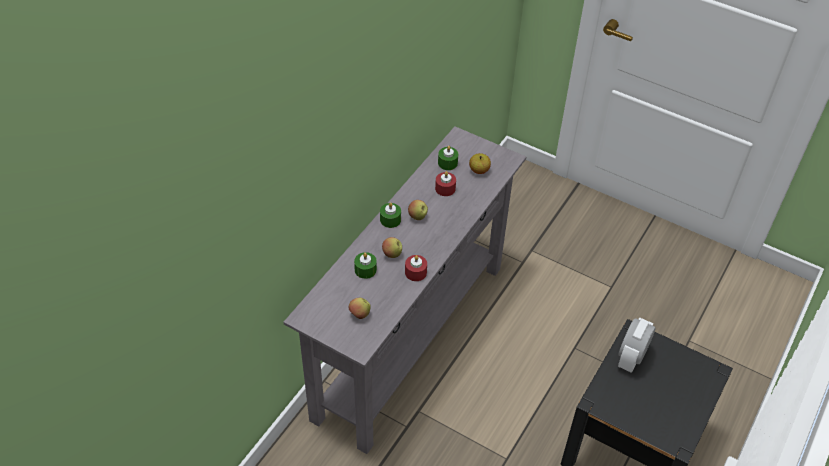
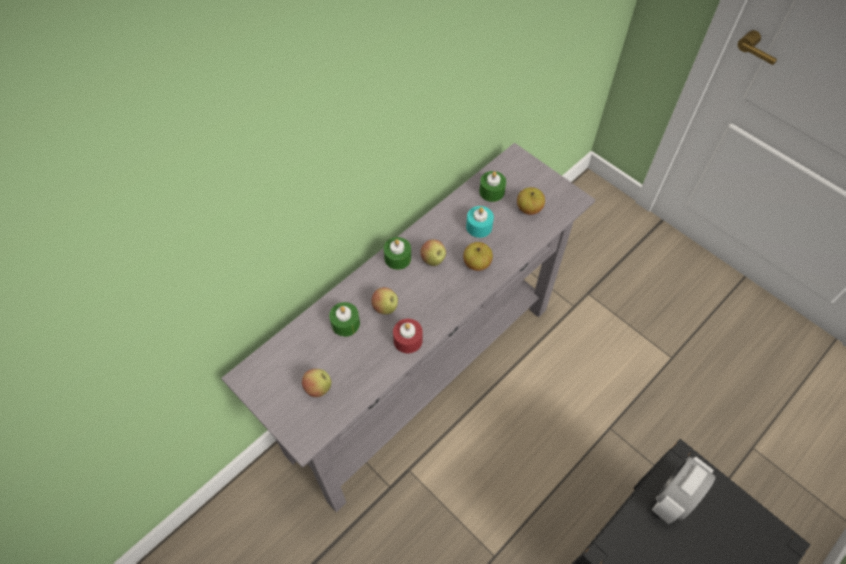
camera: 15 degrees right, 10 degrees up
(445, 188) = (479, 226): red candle -> turquoise candle
(451, 214) = (477, 263): none -> apple

